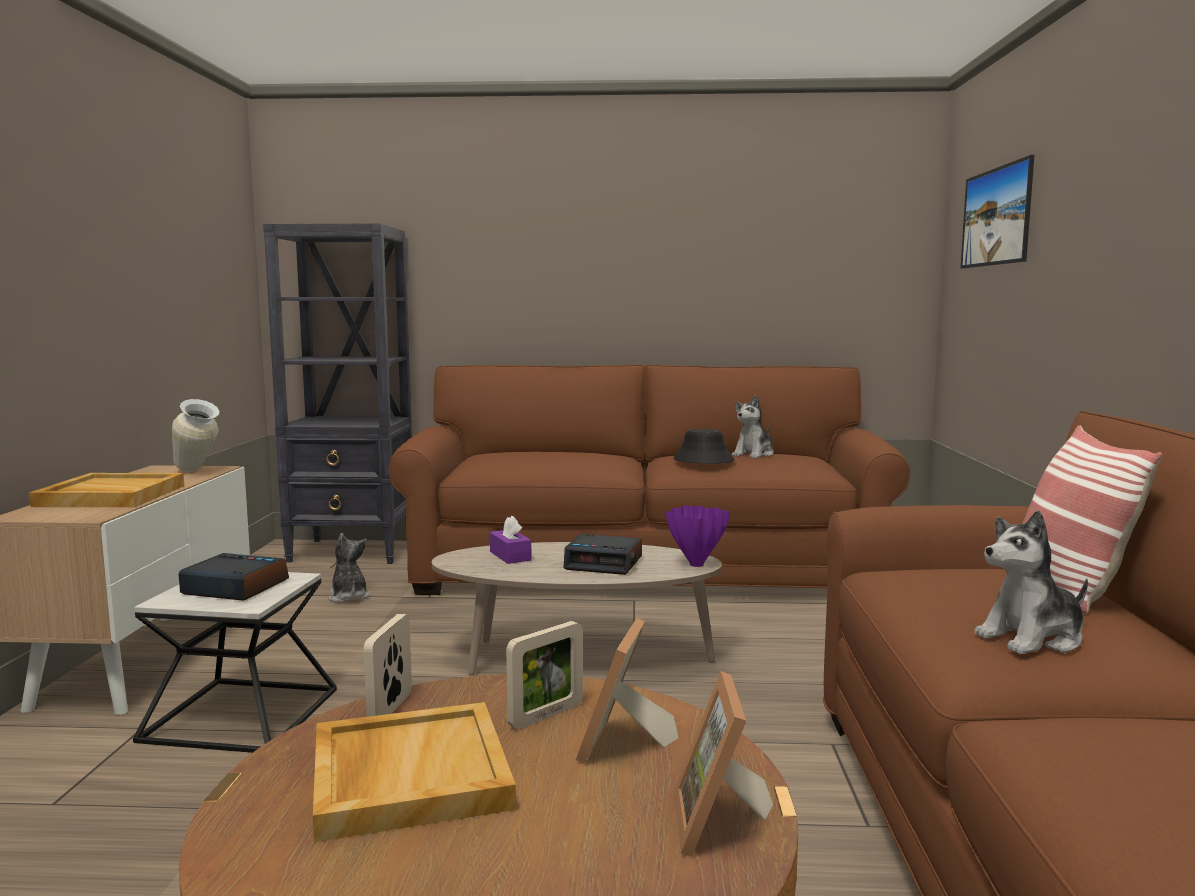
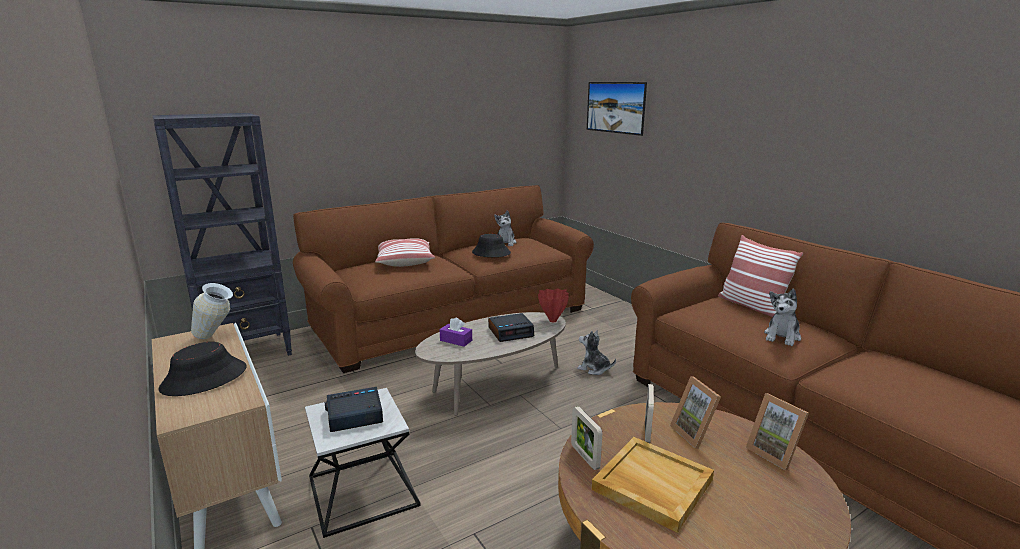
camera: 35 degrees left, 10 degrees up
(110, 496) = (204, 378): beige tray -> black hat
(348, 597) = (301, 388): plush toy -> plush toy (594, 369)
(561, 454) = (404, 261): none -> pillow
(695, 564) = (552, 321): purple vase -> red vase

